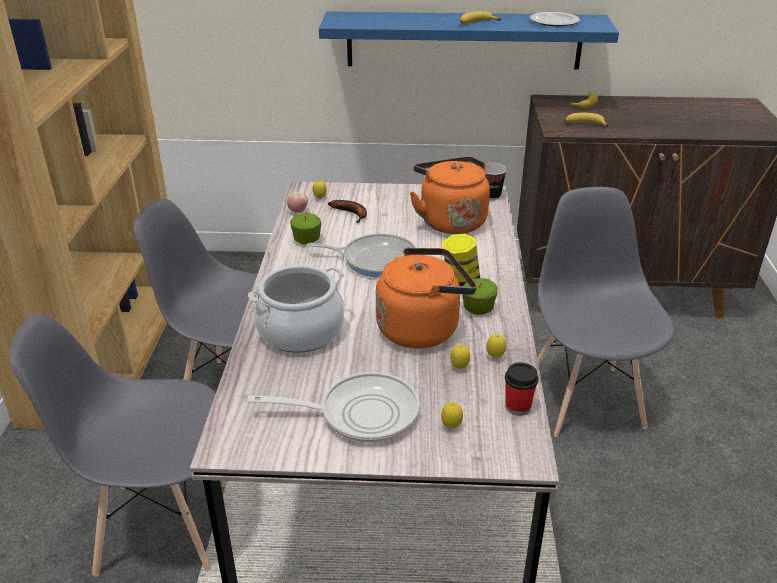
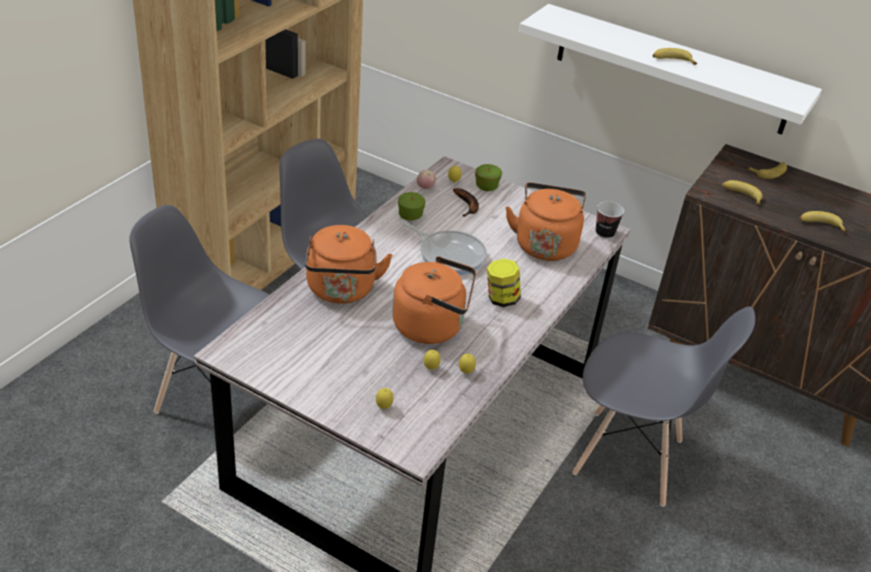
camera: 25 degrees right, 5 degrees up
(300, 331) = (341, 291): cooking pot -> orange kettle
(360, 413) = (330, 369): frying pan -> none
(463, 40) = (671, 69): blue shelf -> white shelf
(478, 309) = (491, 330): apple -> apple (486, 187)
(518, 407) = (445, 415): cup -> none
(553, 21) = (752, 81): plate -> none
(585, 399) = (629, 458): grey chair -> grey chair turned 90 degrees clockwise
(662, 126) = (820, 225): none -> banana

